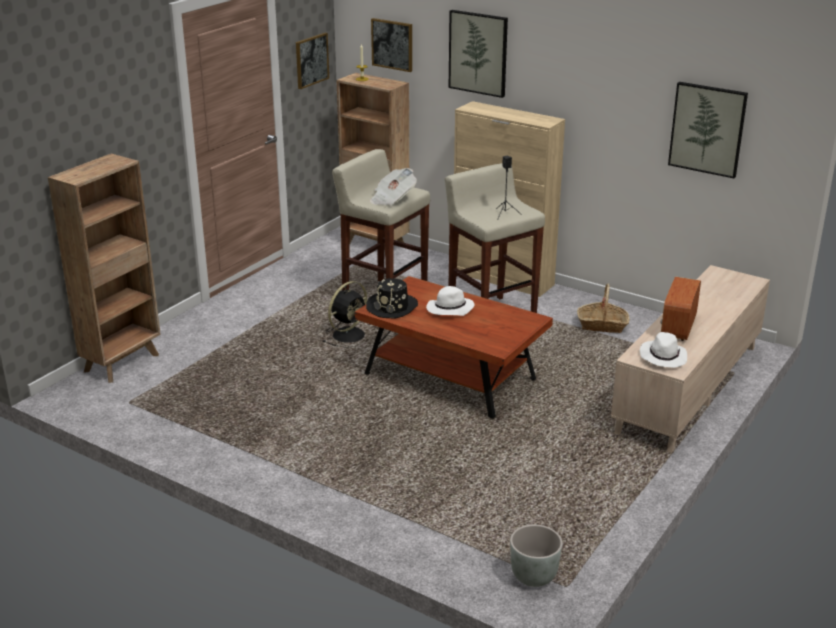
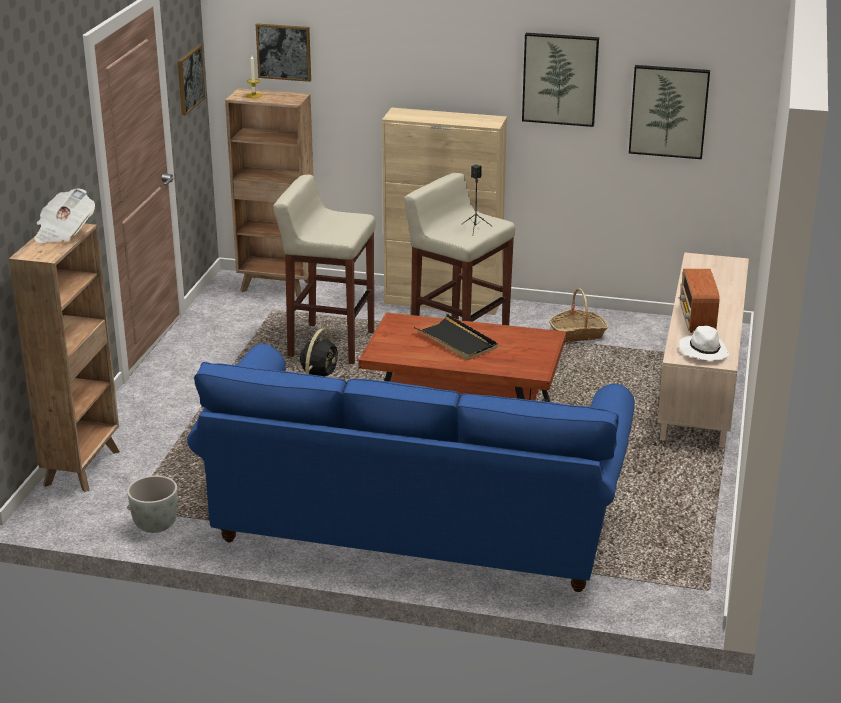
camera: 20 degrees left, 0 degrees up
(346, 463) = (416, 522): none -> blue sofa
(392, 199) = (342, 229): newspaper -> newspaper (64, 233)
(392, 307) = (395, 348): black hat -> none
(449, 309) = (456, 341): white hat -> black tray
(478, 53) = (396, 53): picture -> picture (560, 79)
(533, 577) = (672, 588): grey planter -> grey planter (155, 525)

